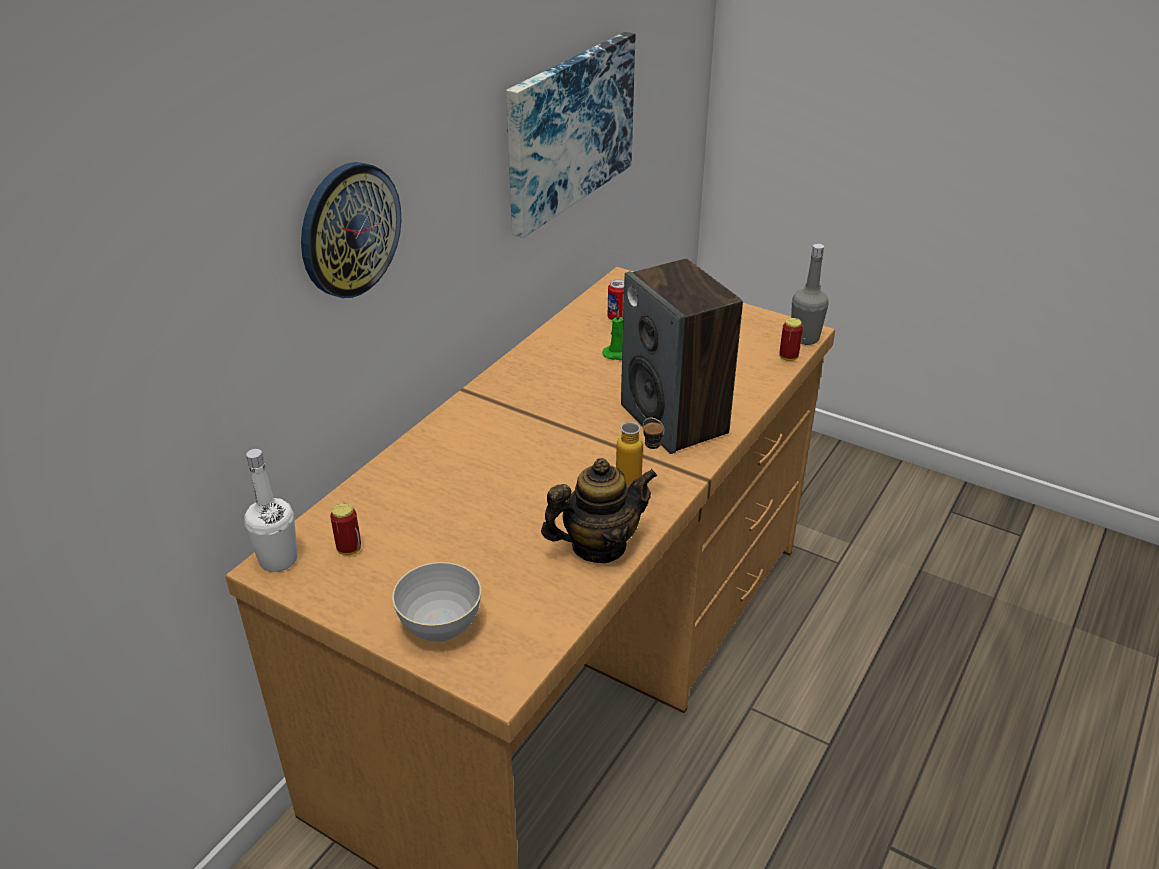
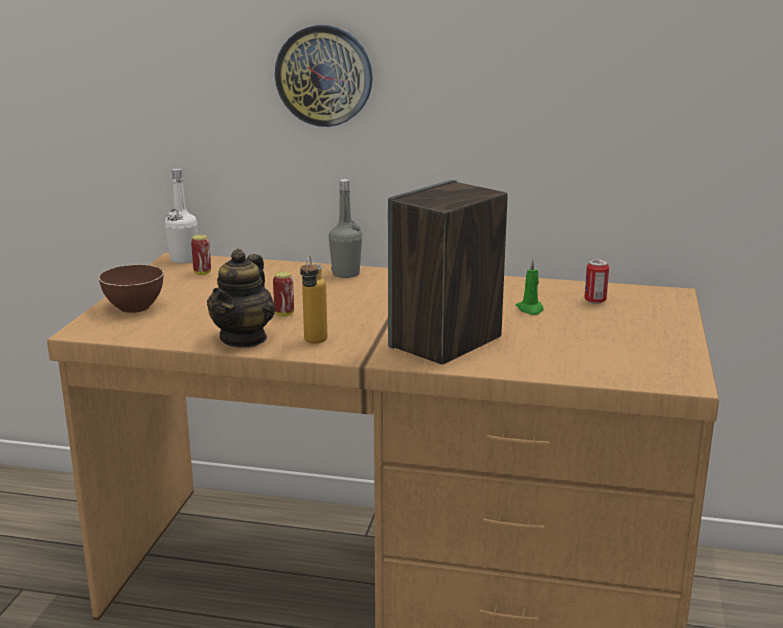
camera: 70 degrees right, 15 degrees down
(440, 626) = (134, 307): grey bowl -> brown bowl
(568, 130) = (630, 107): picture -> none
(598, 546) = (244, 338): teapot -> teapot turned 60 degrees clockwise
(788, 357) = (618, 379): can -> can (284, 314)
(804, 338) = (671, 383): grey bottle -> grey bottle (346, 274)

